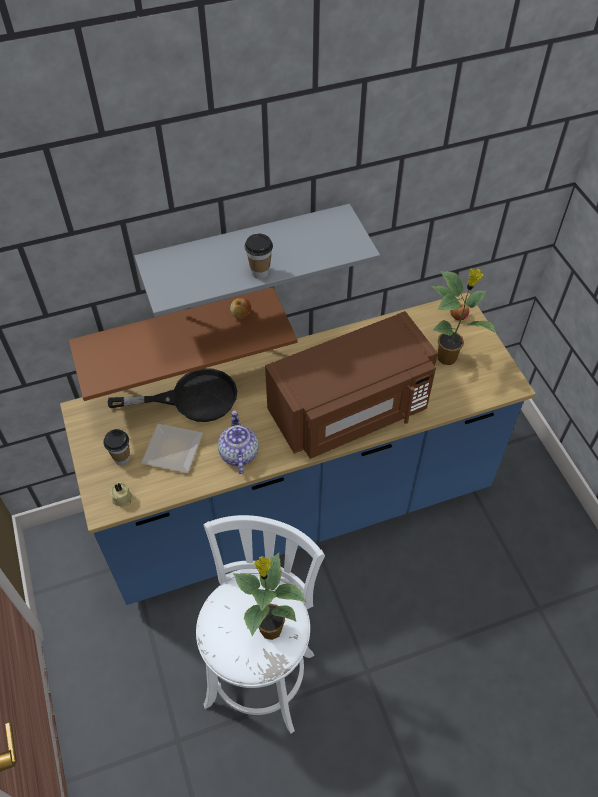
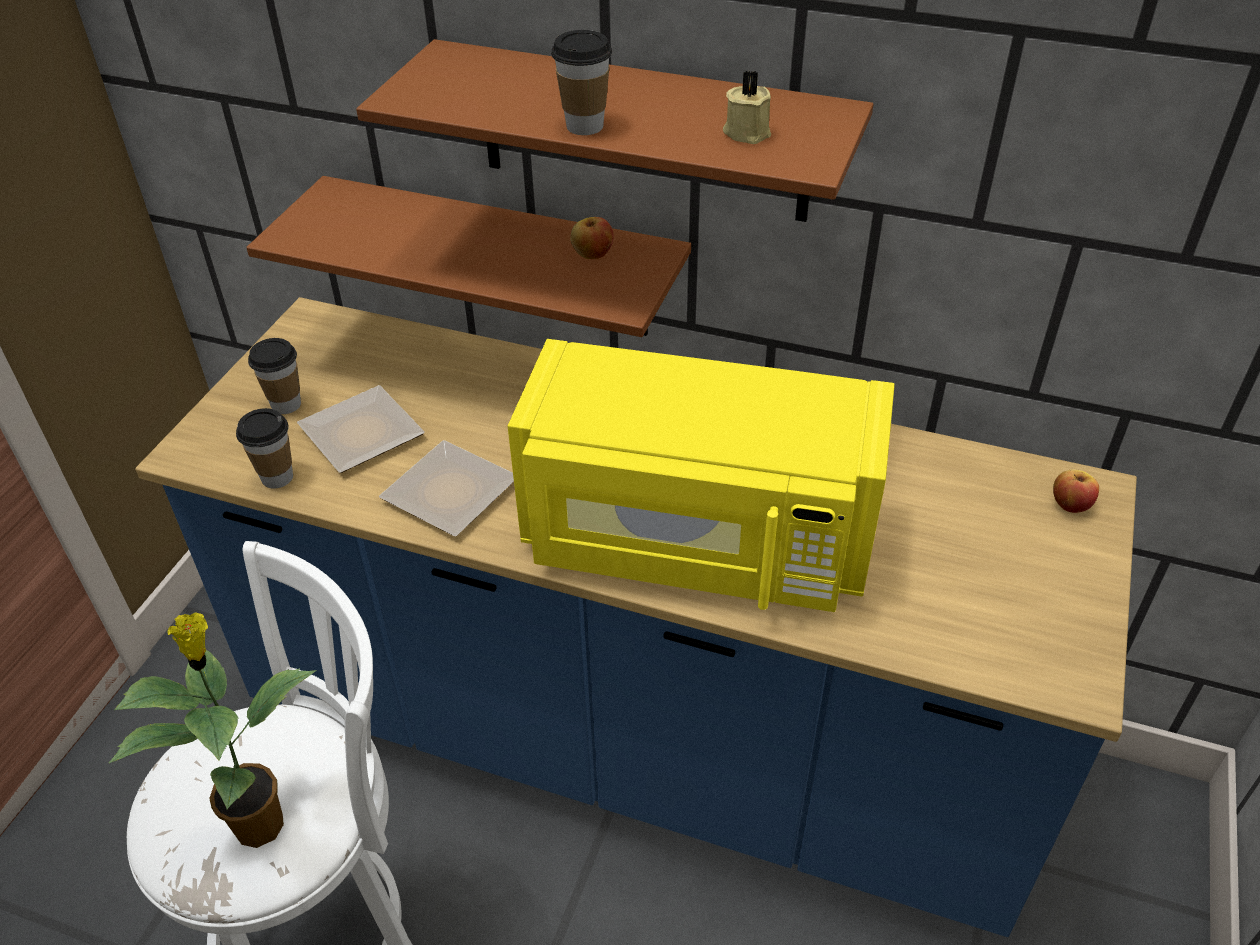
camera: 40 degrees right, 10 degrees down
(122, 497) = (223, 453): beige candle -> beige candle (747, 132)
(159, 492) = (277, 477): none -> cup
(192, 398) = (468, 383): black frying pan -> none
(238, 453) = (445, 493): teapot -> plate
(246, 253) = (643, 132): grey shelf -> brown shelf
(351, 411) = (697, 540): brown microwave -> yellow microwave
(448, 357) = (979, 560): potted plant -> none

